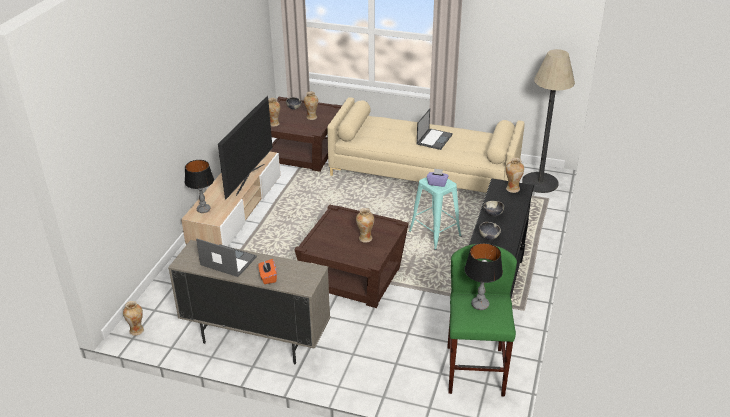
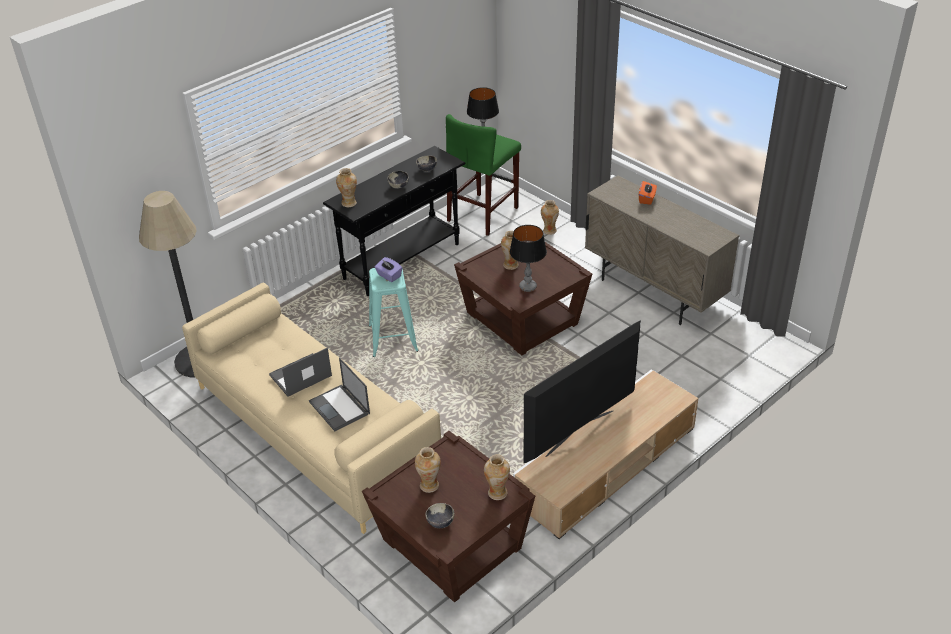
camera: 150 degrees left, 5 degrees up
(137, 330) = (772, 339): vase -> vase (549, 231)
(203, 209) = (664, 402): table lamp -> table lamp (527, 287)
(227, 261) = (678, 223): laptop -> laptop (340, 408)

